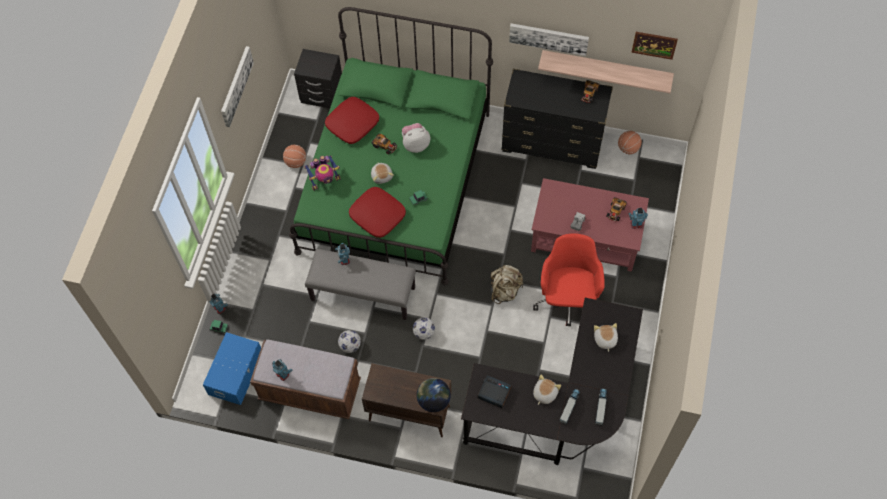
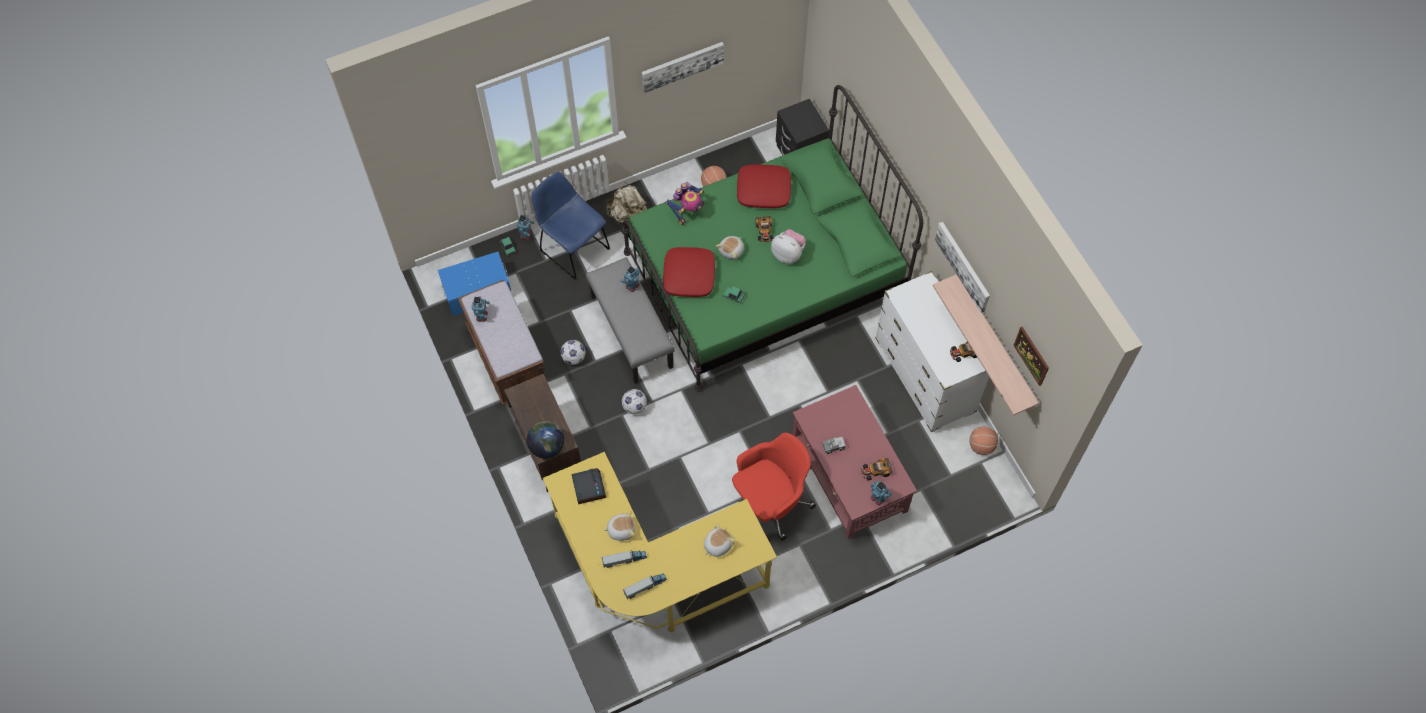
camera: 50 degrees right, 0 degrees up
(260, 285) = (572, 248): none -> blue chair
(325, 180) = (687, 211): toy robot -> toy robot turned 75 degrees counterclockwise
(505, 290) = (733, 443): beige backpack -> beige backpack (628, 214)
(552, 143) = (924, 376): black dresser -> white dresser
(560, 410) = (652, 573): black desk -> yellow desk

